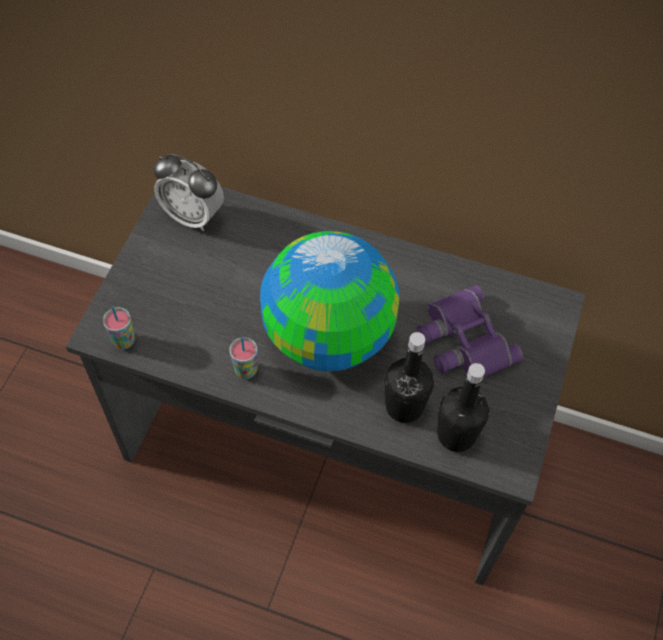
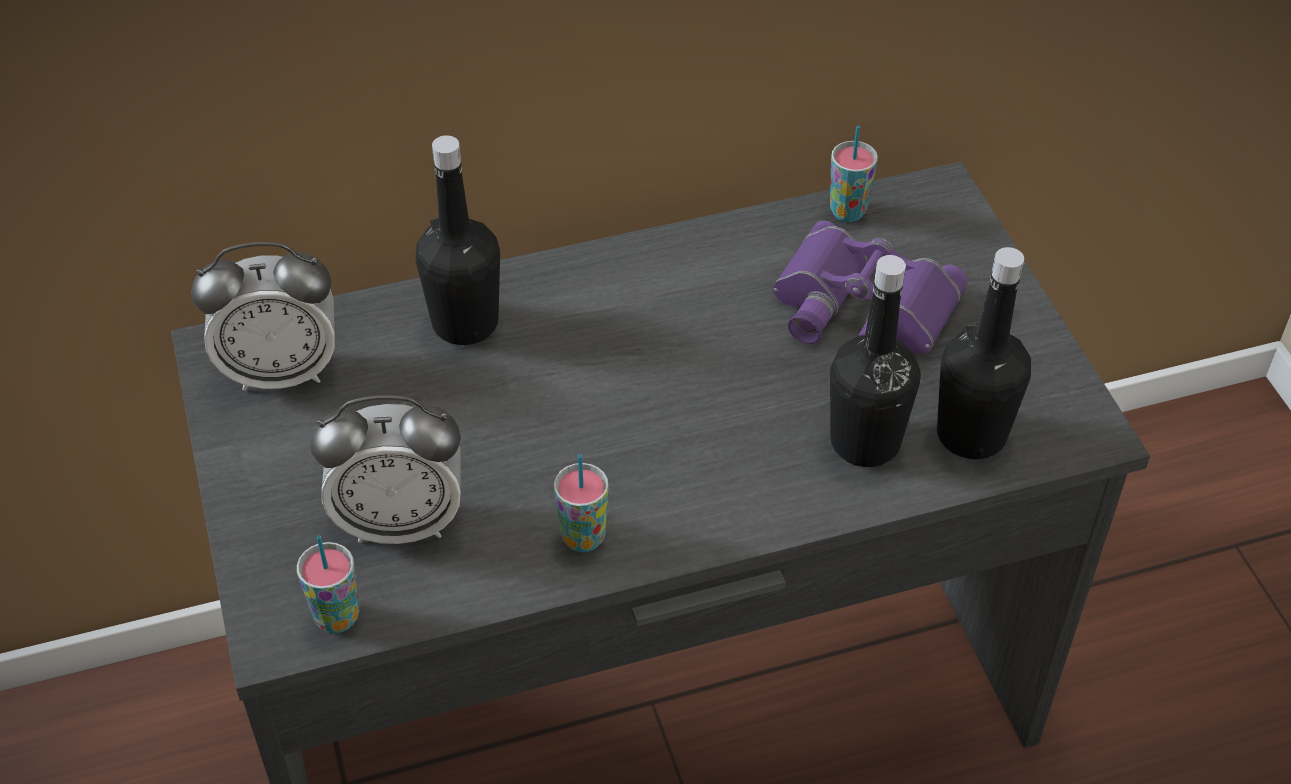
camera: 35 degrees left, 10 degrees down
(181, 315) = (400, 521): none -> alarm clock
(284, 239) = (465, 323): none -> black bottle
(329, 336) = (666, 414): globe -> none
(503, 287) = (848, 211): none -> cup

